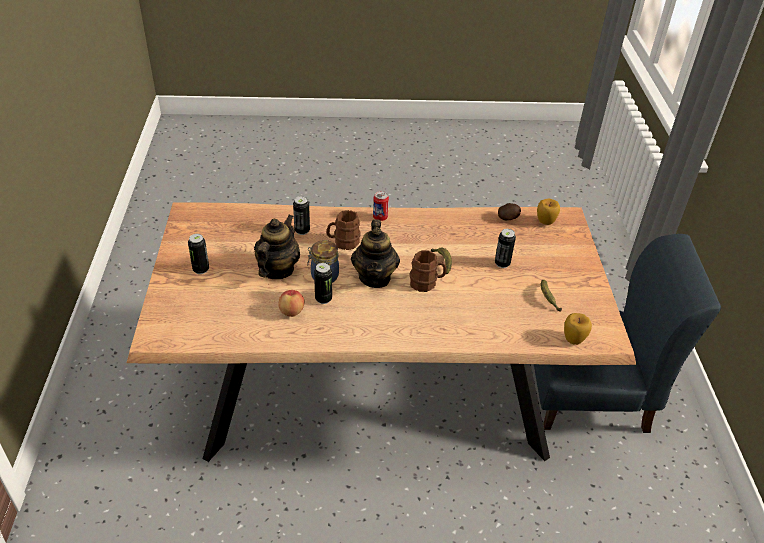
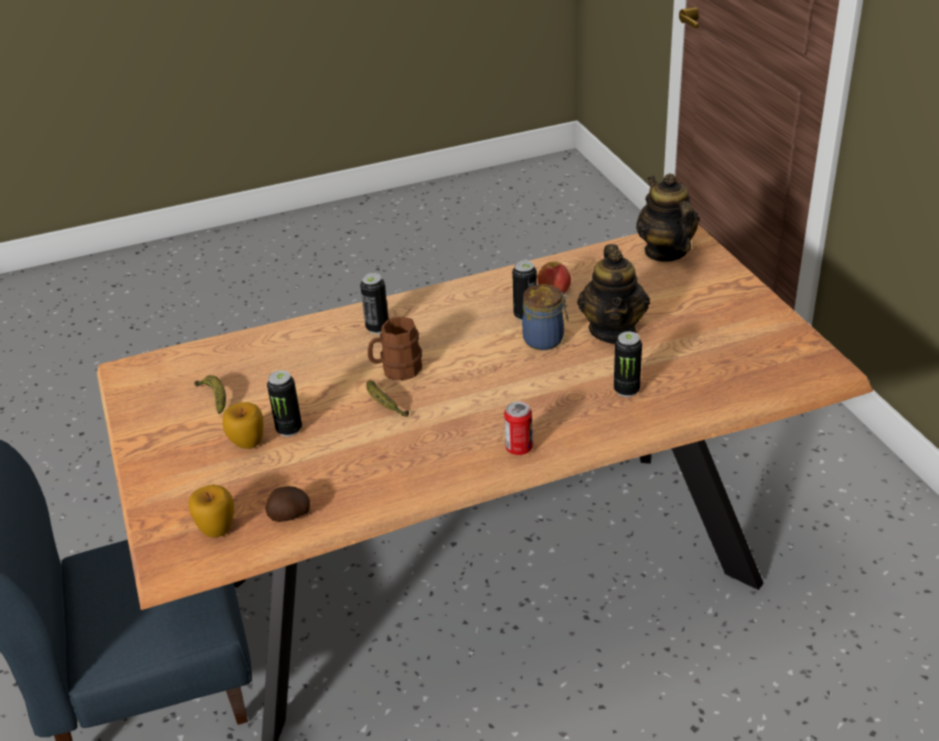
camera: 165 degrees right, 5 degrees down
(201, 269) = (711, 304): can -> can (377, 328)
(343, 242) = (550, 391): brown mug -> none
(375, 277) = (473, 358): teapot -> teapot (665, 251)
(573, 339) = (179, 358): apple -> apple (248, 444)

